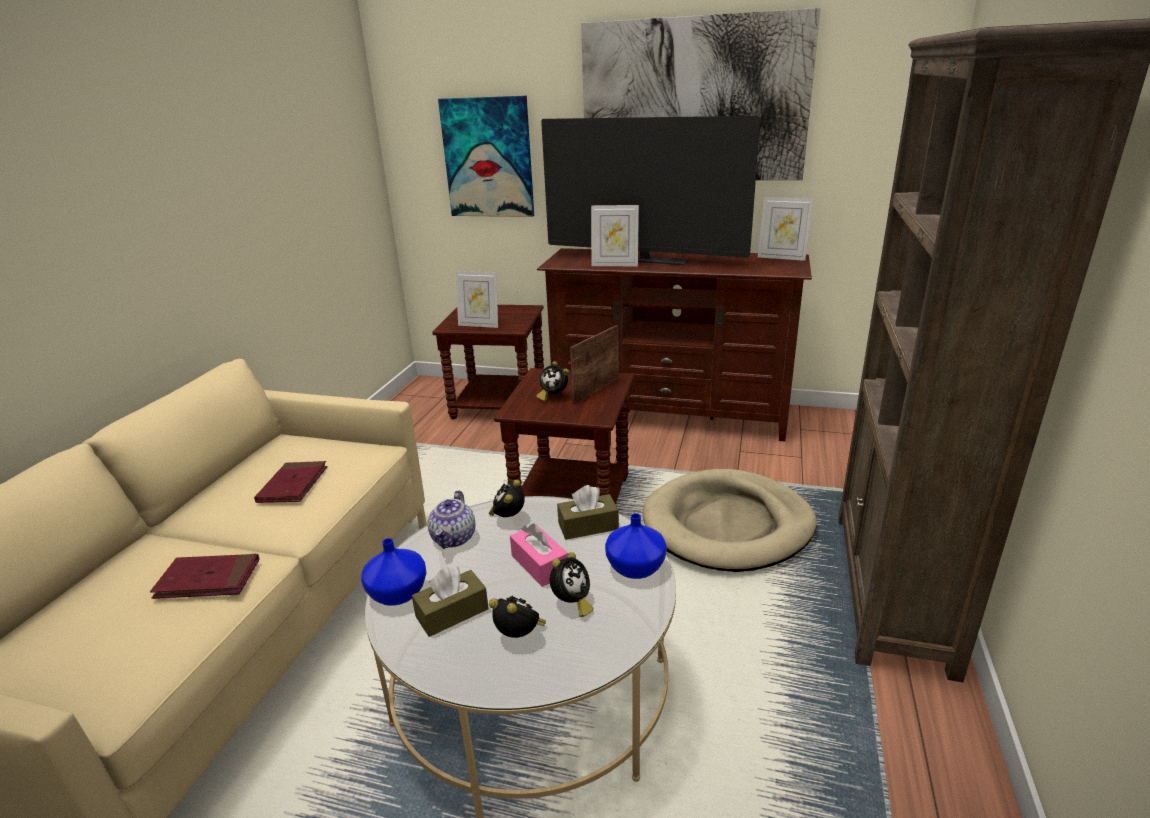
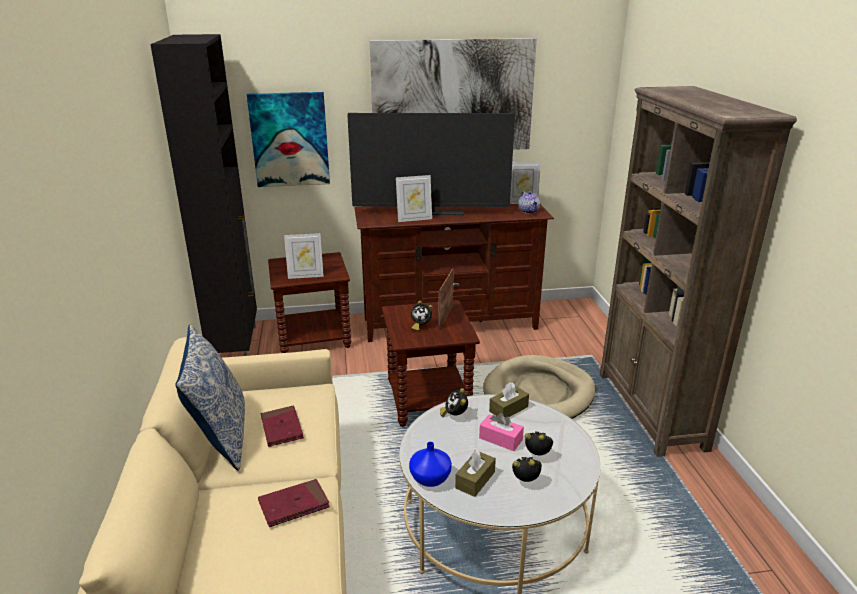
camera: 25 degrees left, 0 degrees up
(225, 481) = (221, 437): none -> pillow
(413, 401) = (236, 346): none -> black cabinet
(454, 538) = (432, 436): teapot -> teapot (528, 211)
(571, 603) = (538, 456): alarm clock -> alarm clock turned 75 degrees counterclockwise
(634, 567) = (555, 427): blue vase -> none

